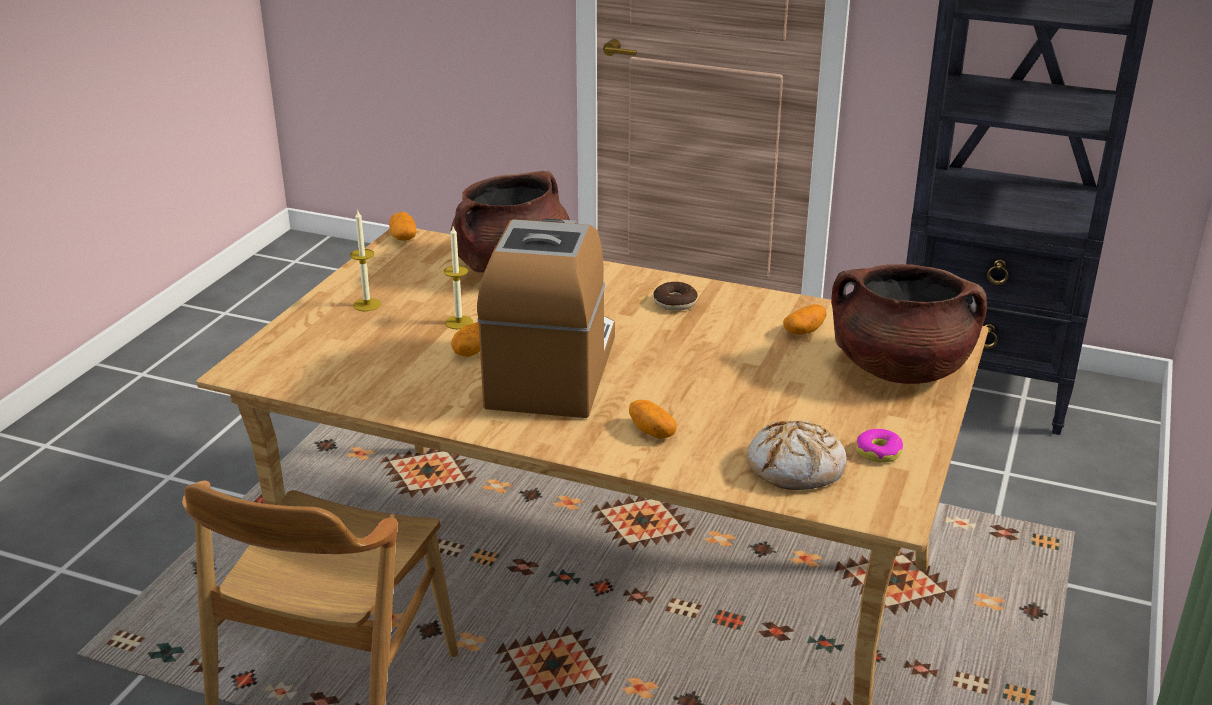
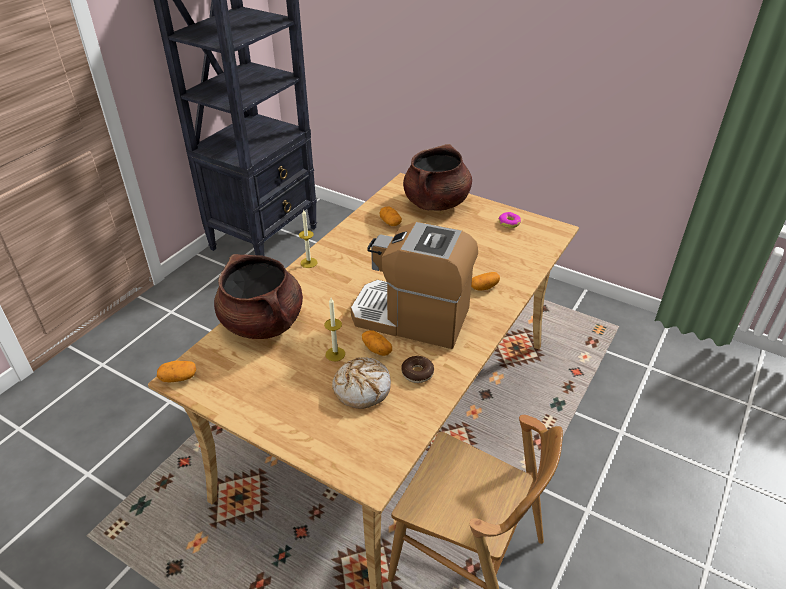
camera: 80 degrees left, 10 degrees up
(367, 304) = (289, 402): candle -> candle (309, 263)
(675, 303) = (342, 260): donut -> donut (417, 373)
(796, 467) = (521, 248): bread -> bread (362, 388)

